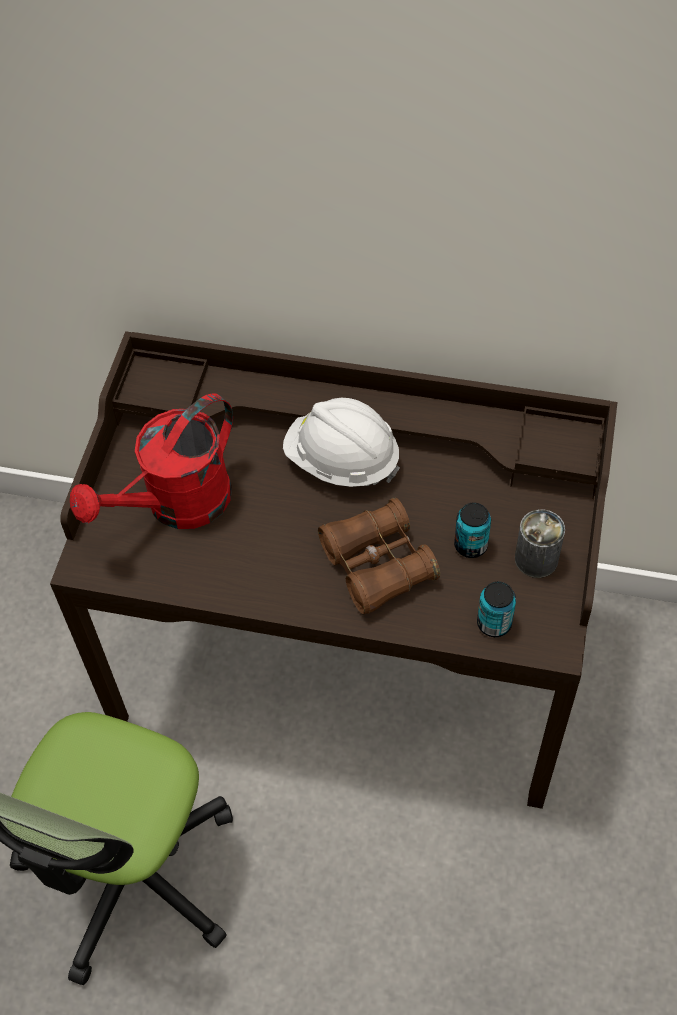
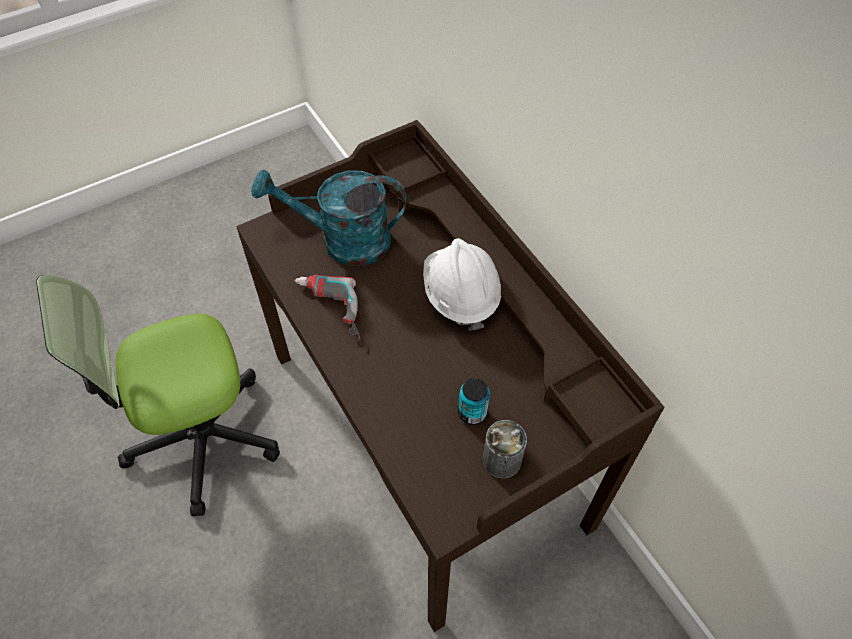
camera: 45 degrees right, 0 degrees up
(176, 506) = (343, 241): red watering can -> turquoise watering can
(246, 577) = (328, 311): none -> power drill
(377, 565) = (404, 372): brown binoculars -> none
(494, 623) = (425, 472): can -> none

